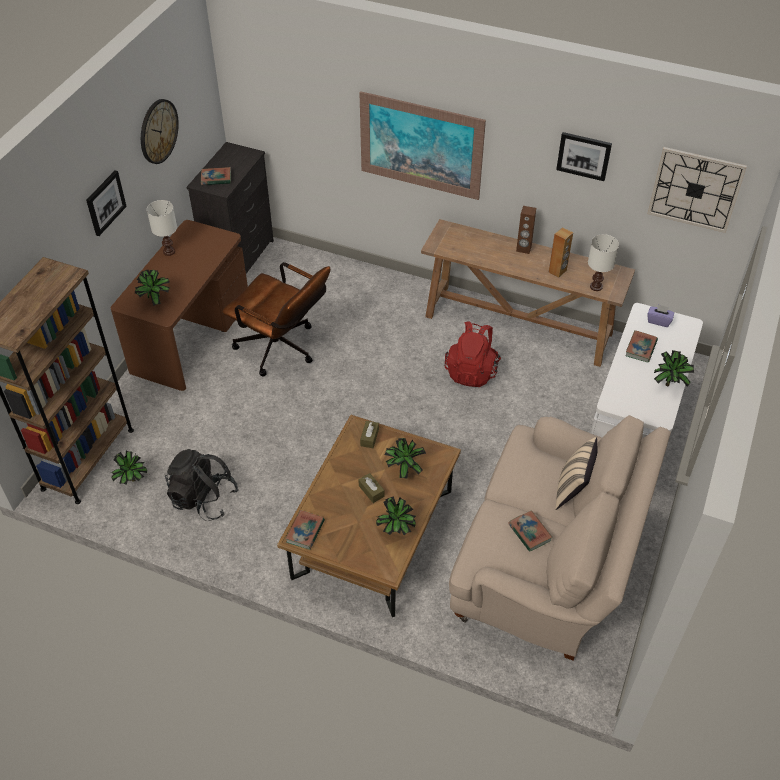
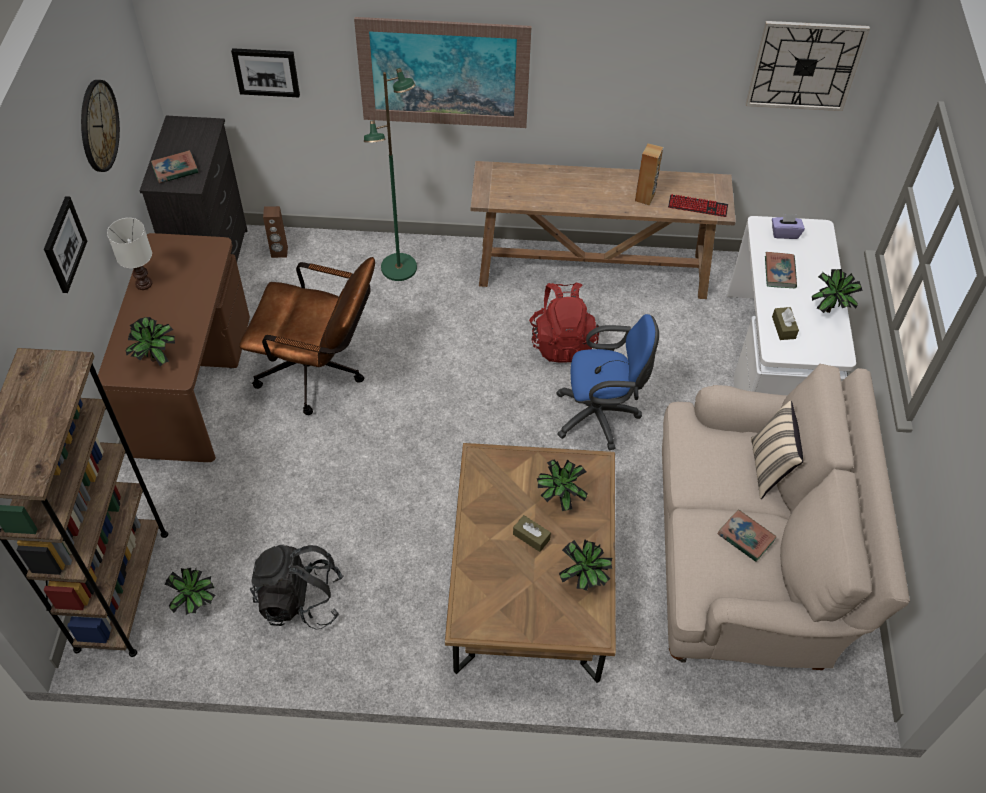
camera: 20 degrees left, 5 degrees up
(305, 531) = (473, 614): book -> none
(369, 437) = (499, 467): brown tissue box -> brown tissue box (783, 327)
(371, 291) = (399, 268): none -> green floor lamp
(478, 431) = (601, 416): none -> blue office chair
(523, 249) = (593, 177): brown speaker -> brown speaker (279, 252)
(584, 155) = (663, 49): picture -> picture (266, 71)
(596, 286) = (697, 206): white table lamp -> keyboard

